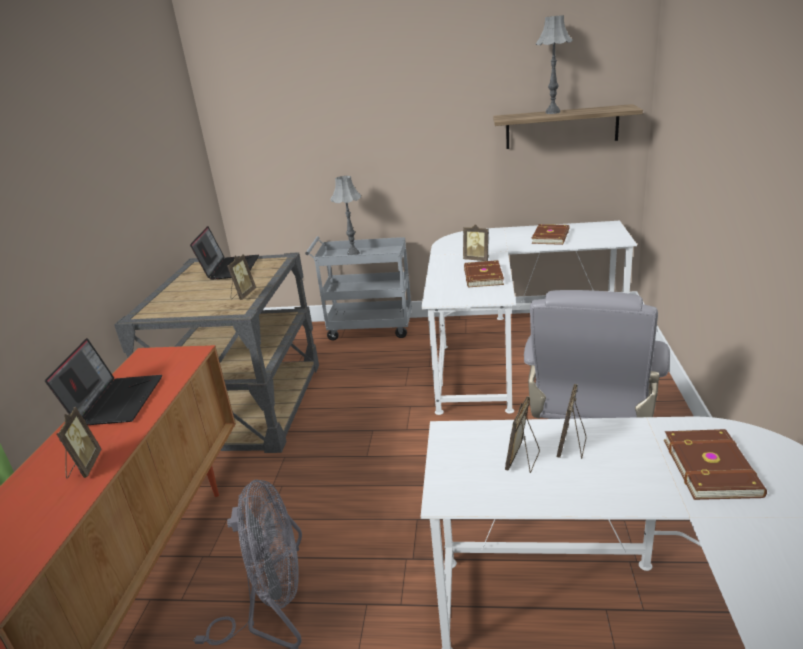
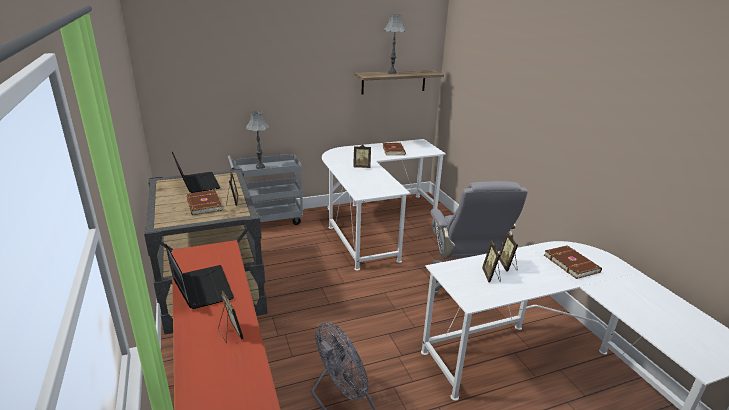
camera: 30 degrees left, 0 degrees up
(482, 277) = (375, 178): brown book -> brown book (203, 204)

